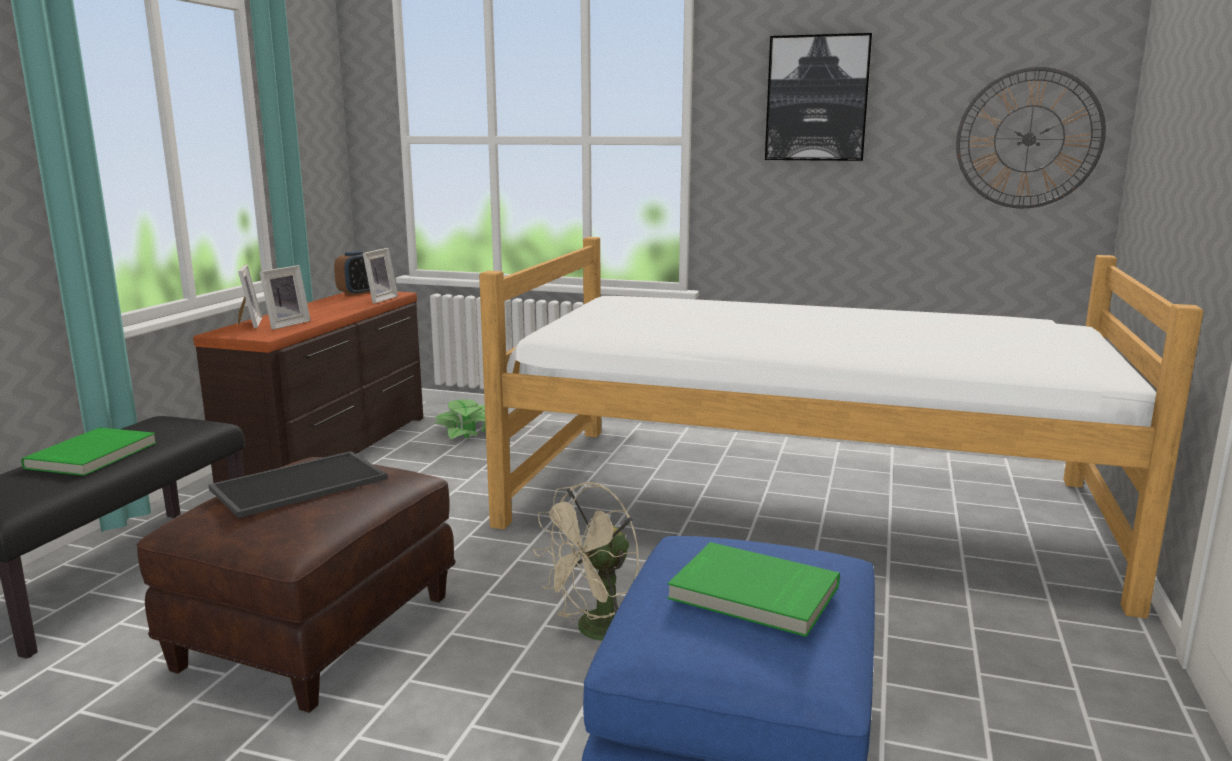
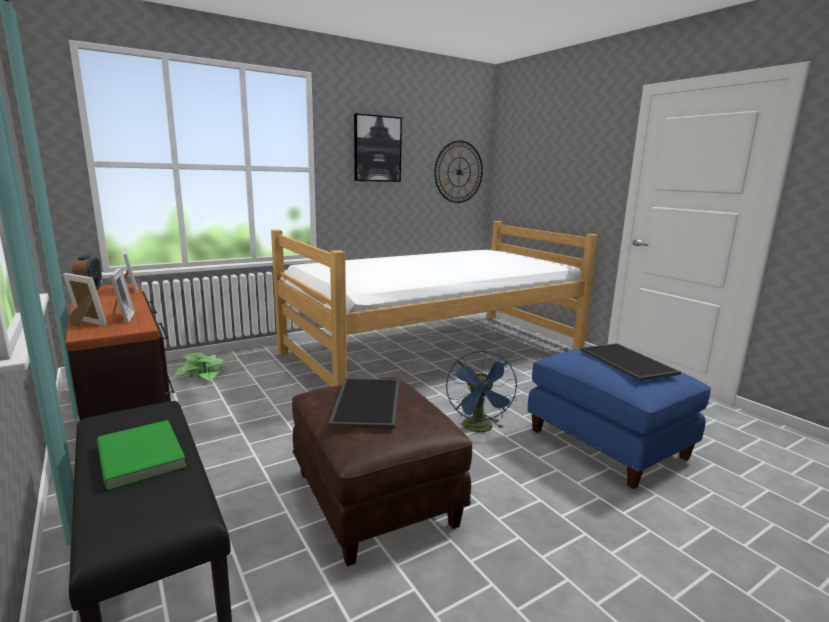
camera: 50 degrees left, 0 degrees up
(597, 632) = (479, 429): beige fan -> blue fan
(753, 594) = (629, 362): green book -> tray

